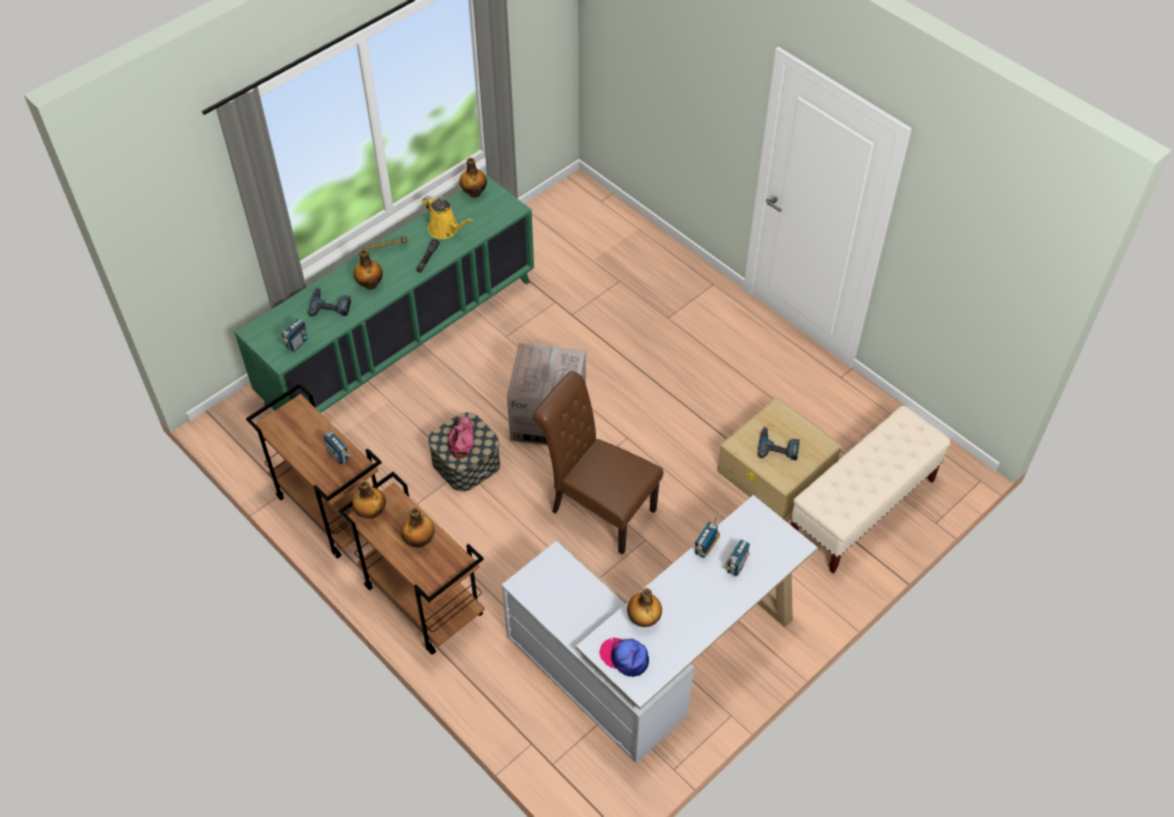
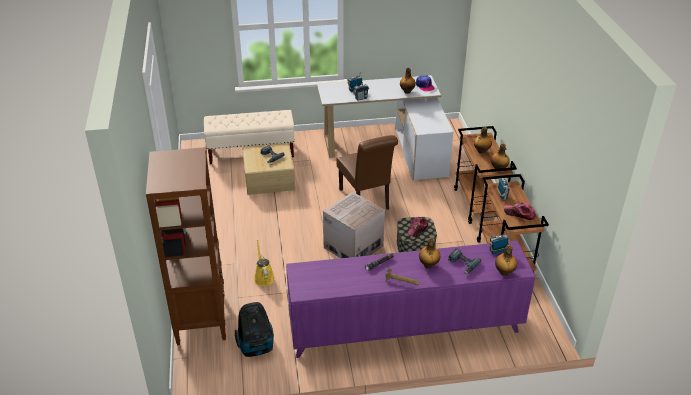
camera: 145 degrees left, 15 degrees down
(298, 435) = (519, 213): none -> cap
(400, 341) = (405, 329): green cabinet -> purple cabinet
(446, 229) = (352, 276): yellow watering can -> yellow watering can (263, 277)
(474, 192) = (311, 292): bottle -> bottle (504, 272)
(543, 242) = (256, 347): none -> vacuum cleaner
(630, 240) = (201, 319): none -> brown bookcase

